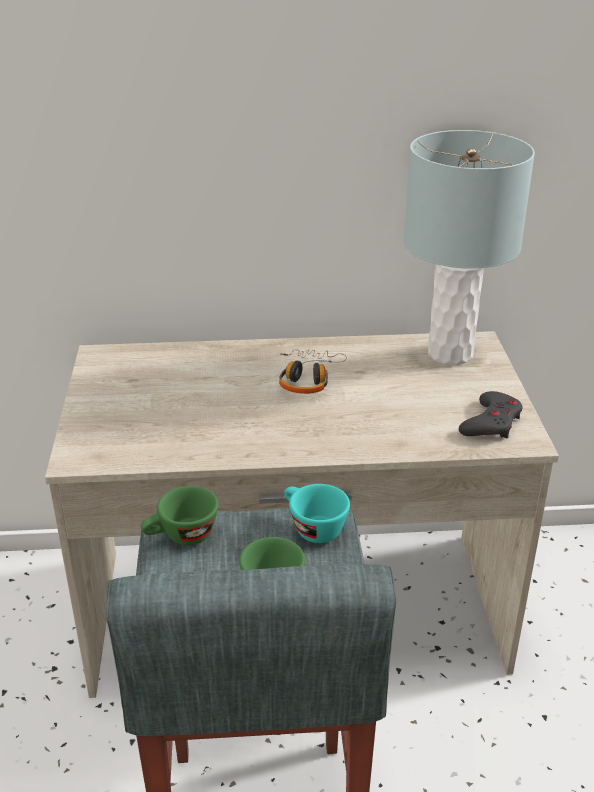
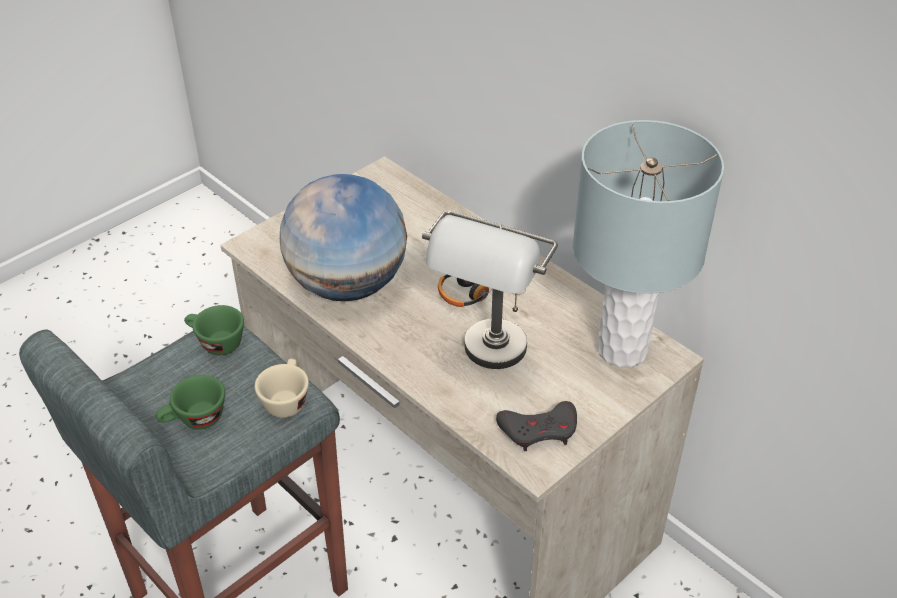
camera: 50 degrees right, 10 degrees up
(211, 432) = (348, 285): none -> globe
(312, 527) = (286, 399): turquoise cup -> beige cup
(393, 410) = (488, 362): none -> grey table lamp

